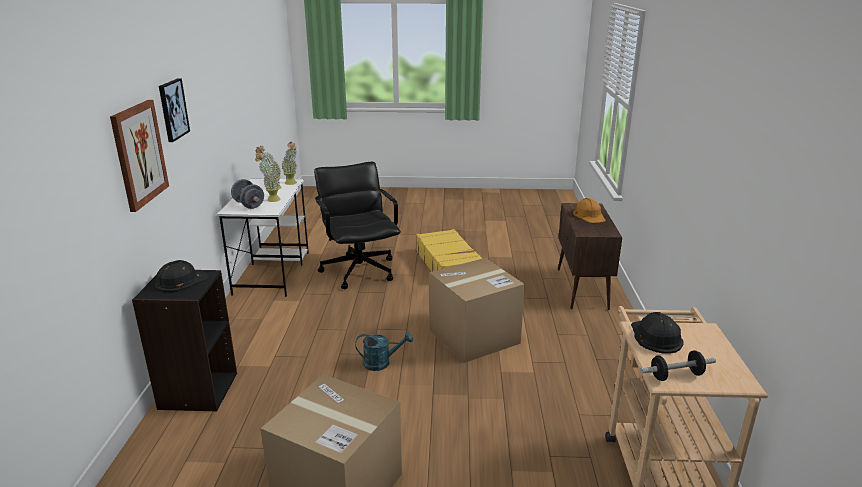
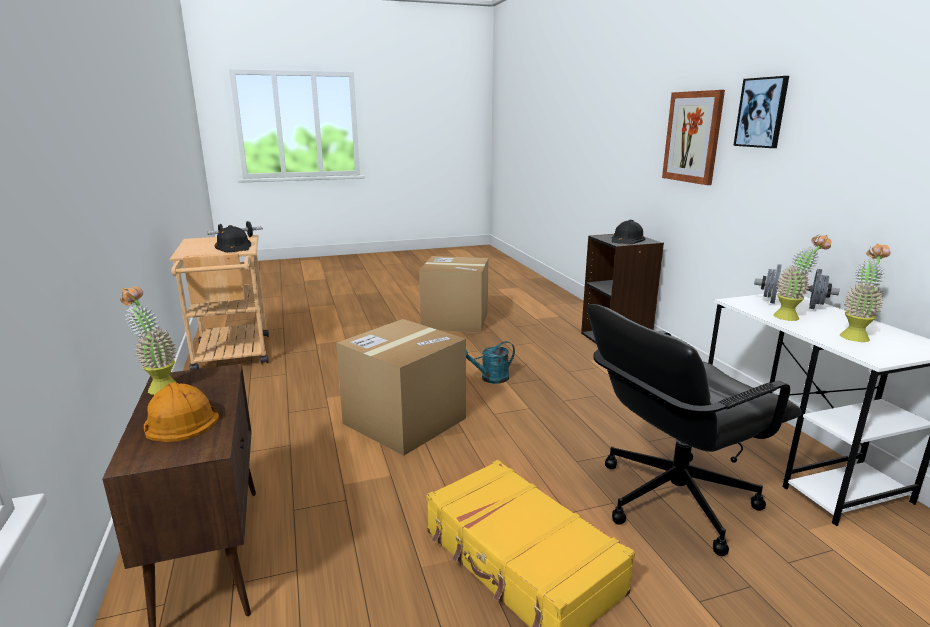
camera: 160 degrees right, 5 degrees down
(292, 183) = (860, 352): potted plant -> potted plant (158, 387)
(359, 270) = (672, 499): black office chair -> black office chair turned 105 degrees clockwise

